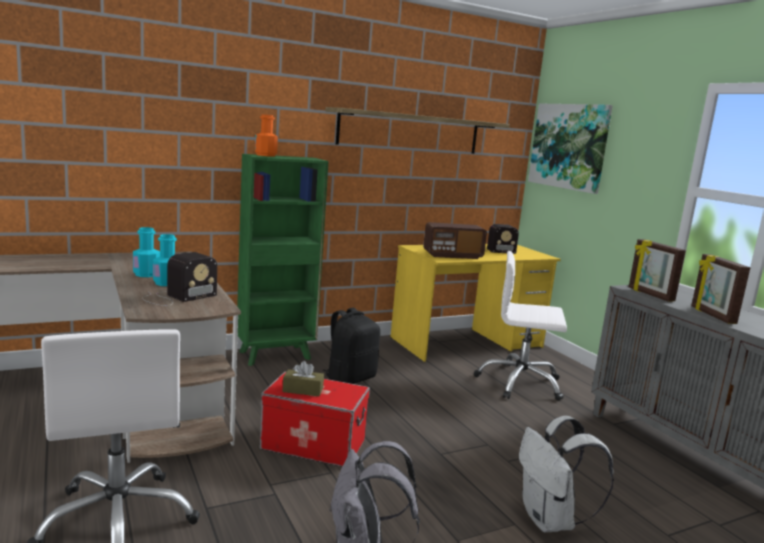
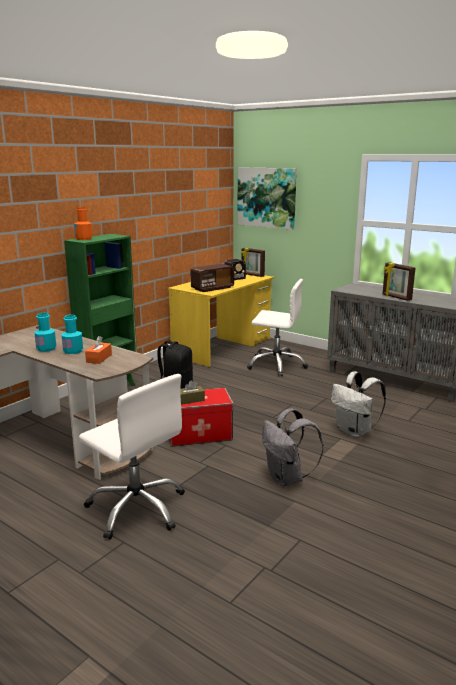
camera: 25 degrees left, 5 degrees up
(177, 297) = (99, 358): radio -> orange tissue box
(410, 132) = (164, 202): shelf -> none
(520, 383) = (276, 365): white office chair -> white office chair turned 150 degrees counterclockwise
(650, 295) = (356, 292): picture frame -> picture frame (252, 275)

